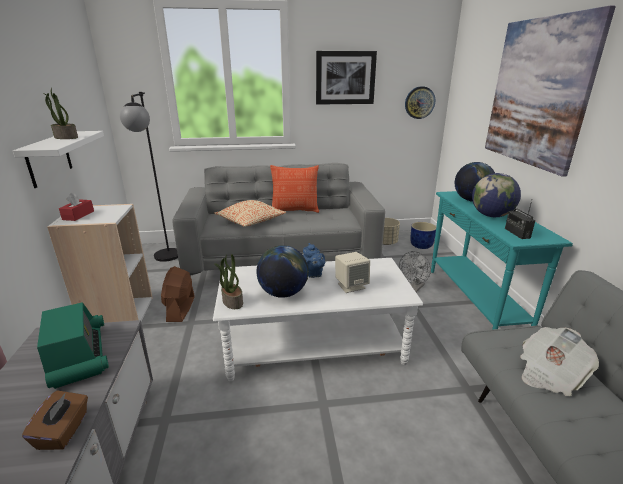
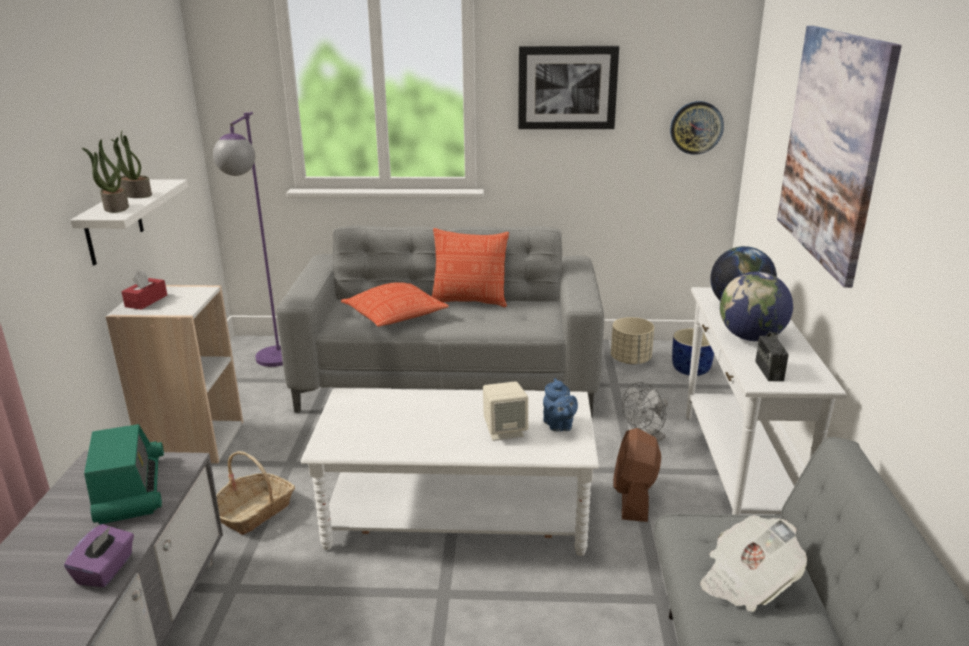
camera: 10 degrees right, 0 degrees up
(64, 431) = (106, 570): brown tissue box -> purple tissue box
(165, 260) = (272, 364): black floor lamp -> purple floor lamp
(172, 358) = (254, 511): none -> basket
(181, 309) = (280, 443): brown fan -> brown fan (634, 498)
(232, 302) = (331, 439): potted plant -> potted plant (115, 207)
(250, 221) = (395, 316): beige pillow -> orange pillow
(283, 293) = (404, 433): globe -> none
(313, 274) = (457, 409): blue teapot -> blue teapot (559, 426)
(475, 302) = (739, 473): turquoise console table -> white console table

